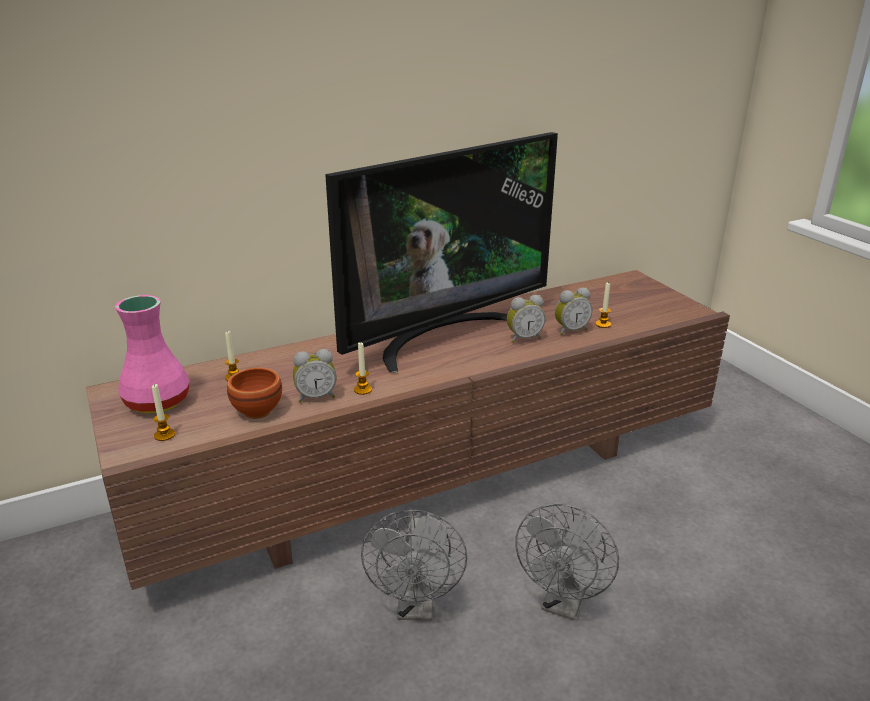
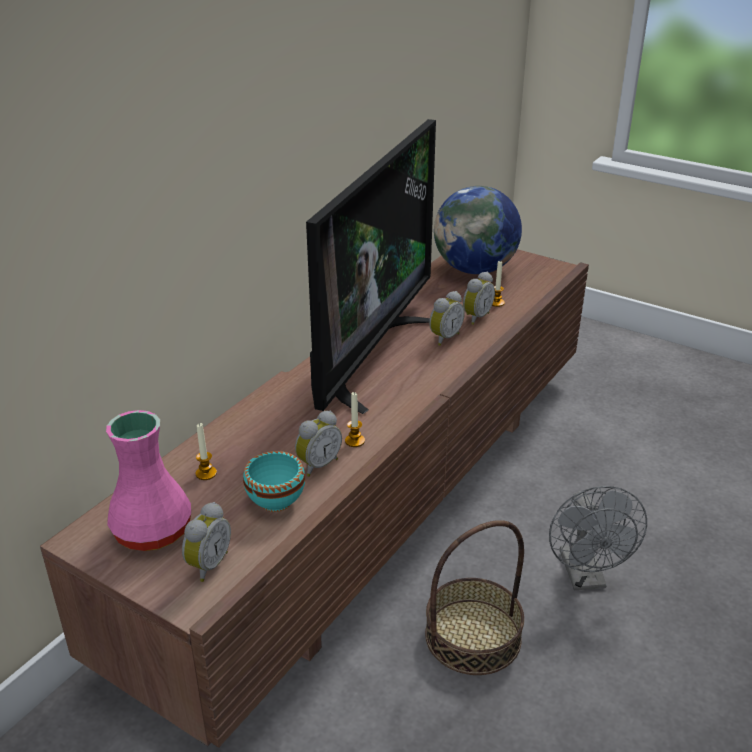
camera: 30 degrees left, 5 degrees up
(164, 435) = (207, 564): candle -> alarm clock
(256, 412) = (275, 503): brown bowl -> turquoise bowl
(416, 607) = (473, 636): grey fan -> basket
(612, 295) = (475, 269): none -> globe

